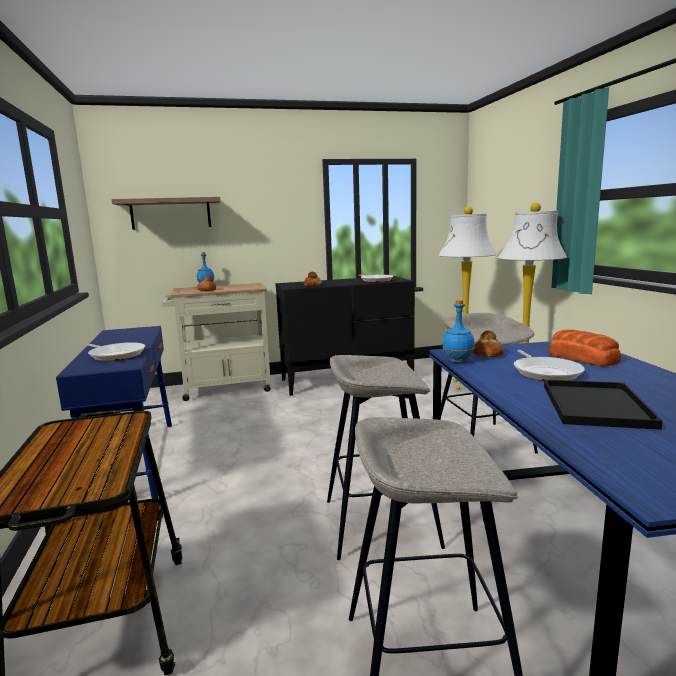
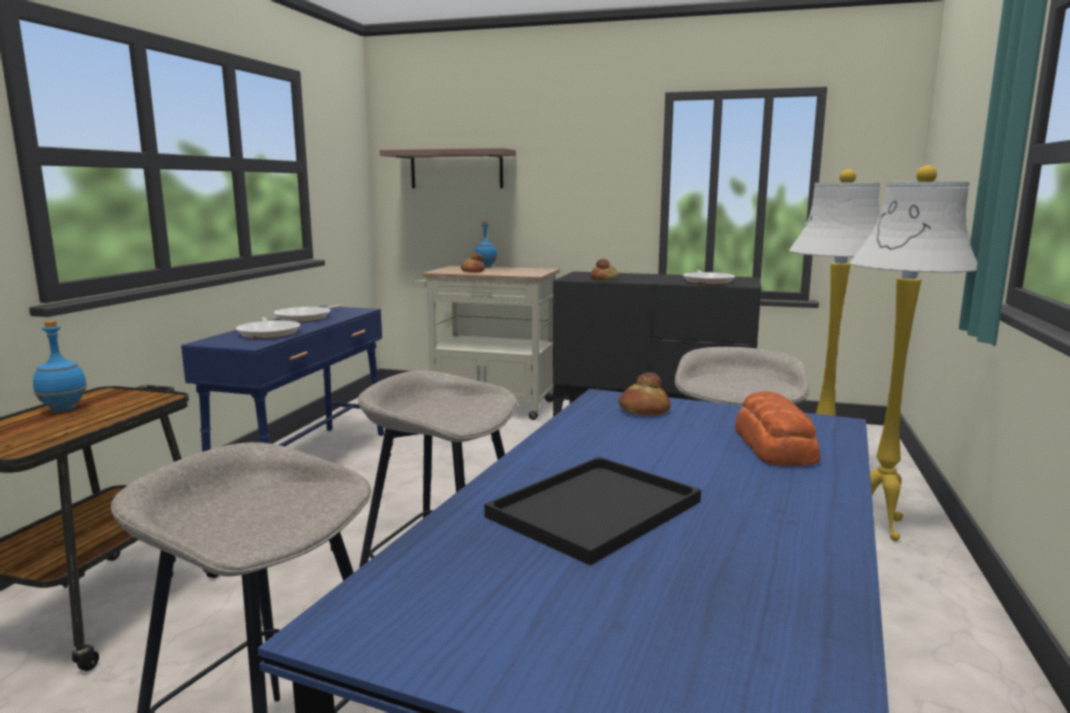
camera: 30 degrees right, 0 degrees up
(457, 361) = (580, 410): blue bottle -> blue bottle (63, 409)
(545, 372) = (656, 451): frying pan -> frying pan (306, 317)

